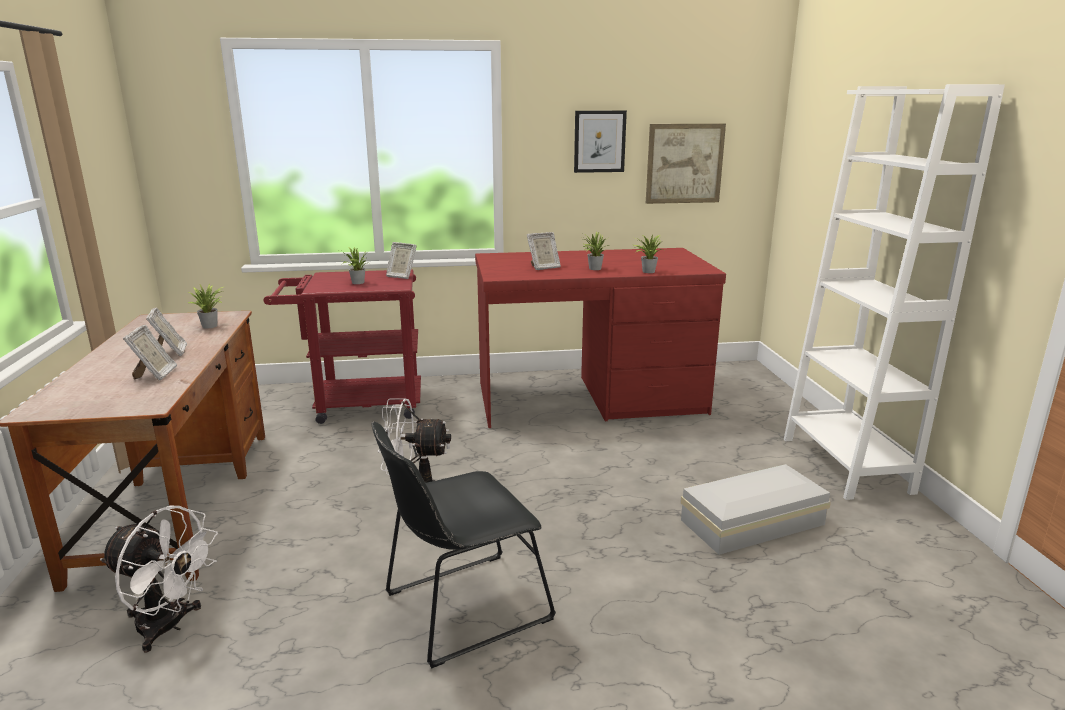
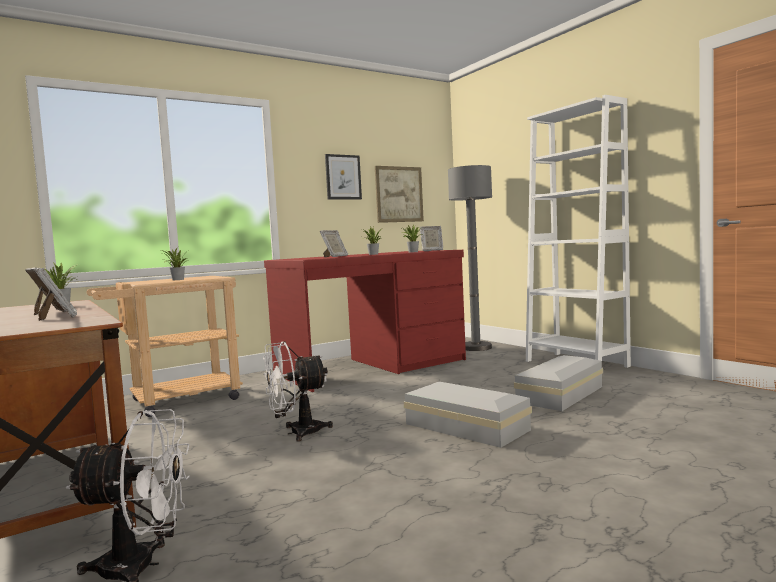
camera: 25 degrees left, 15 degrees down
(358, 405) = (175, 401): red cart -> beige cart
(401, 276) = (211, 276): picture frame -> picture frame (431, 250)
(461, 609) = (422, 478): black chair -> none
(583, 542) = (465, 426): none -> white storage box
(750, 392) = (476, 347): none -> grey floor lamp

